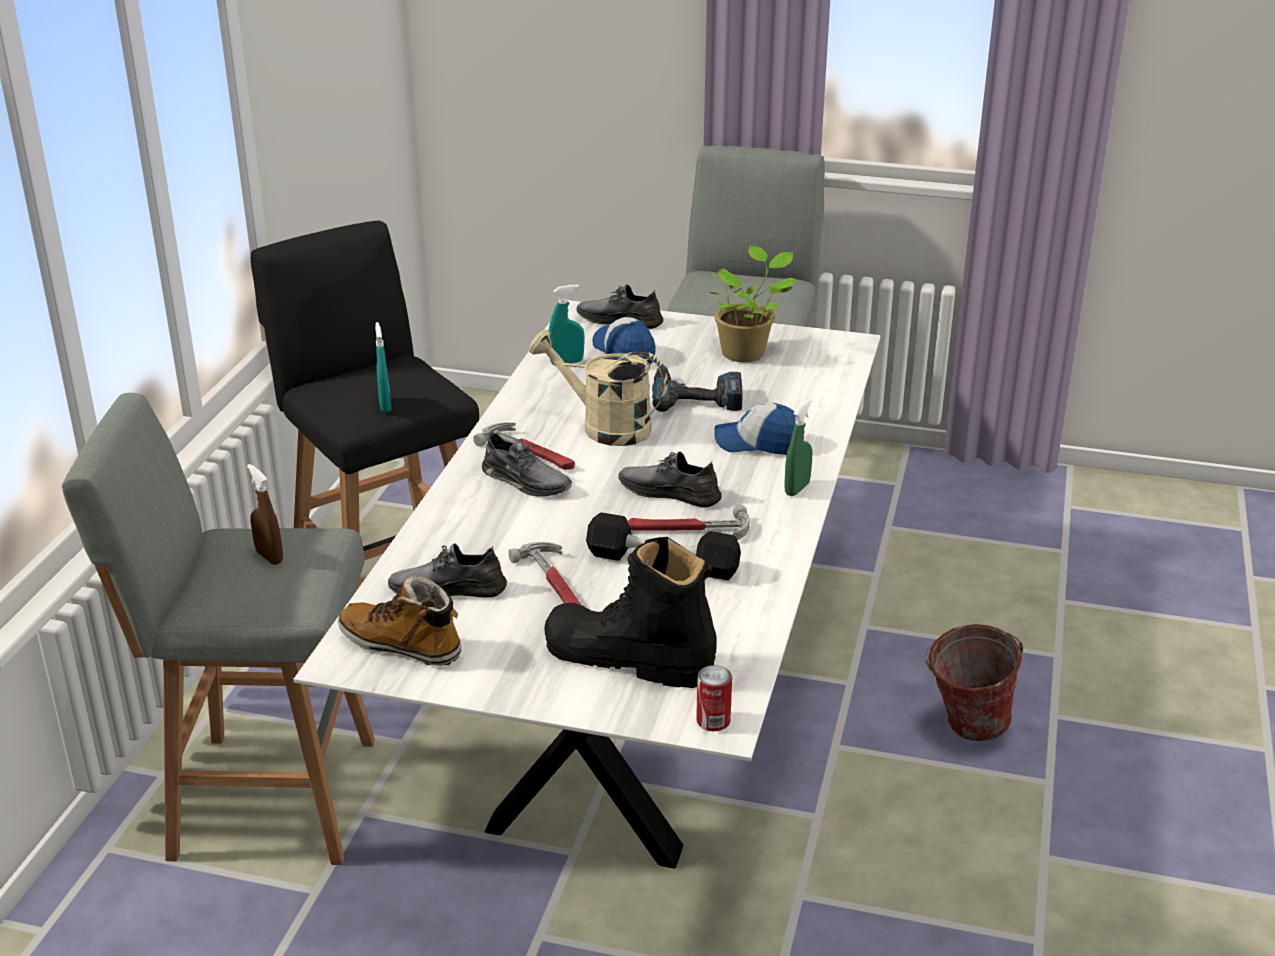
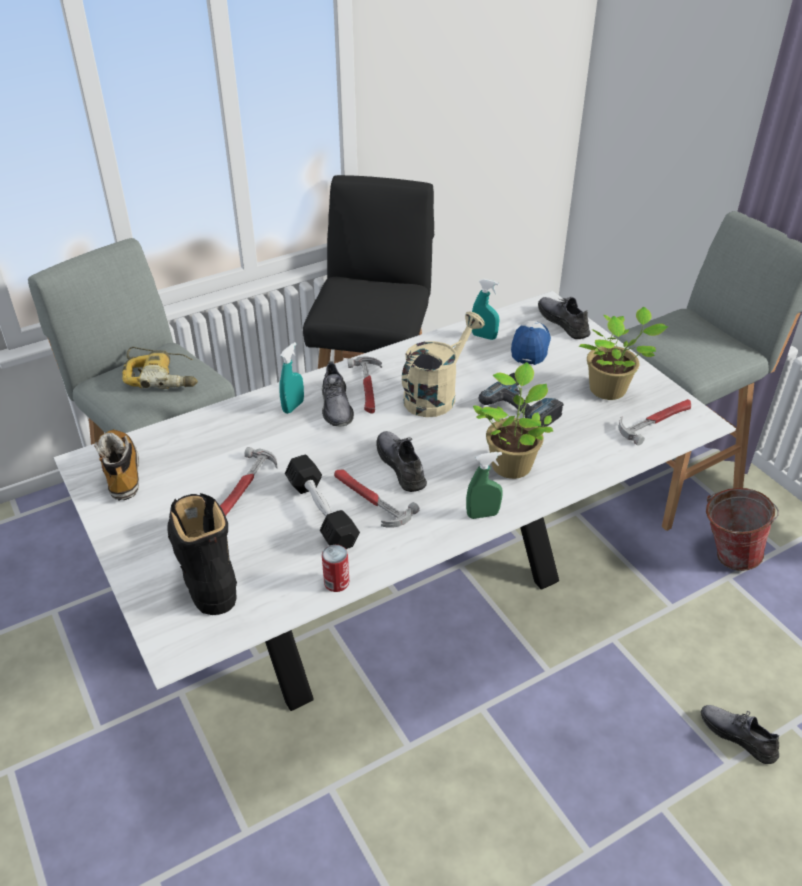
camera: 45 degrees right, 10 degrees up
(269, 557) = (162, 376): brown spray bottle -> power drill
(385, 406) = (352, 312): turquoise spray bottle -> turquoise spray bottle (293, 406)
(448, 589) = (193, 452): grey shoe -> grey shoe (738, 736)
(604, 427) = (436, 395): beige watering can -> beige watering can turned 60 degrees clockwise
(713, 721) = (176, 644): can -> can (336, 582)
(757, 443) = (511, 463): cap -> potted plant
(816, 358) = (655, 421): none -> hammer
(964, 728) = (583, 764): bucket -> bucket (726, 554)

